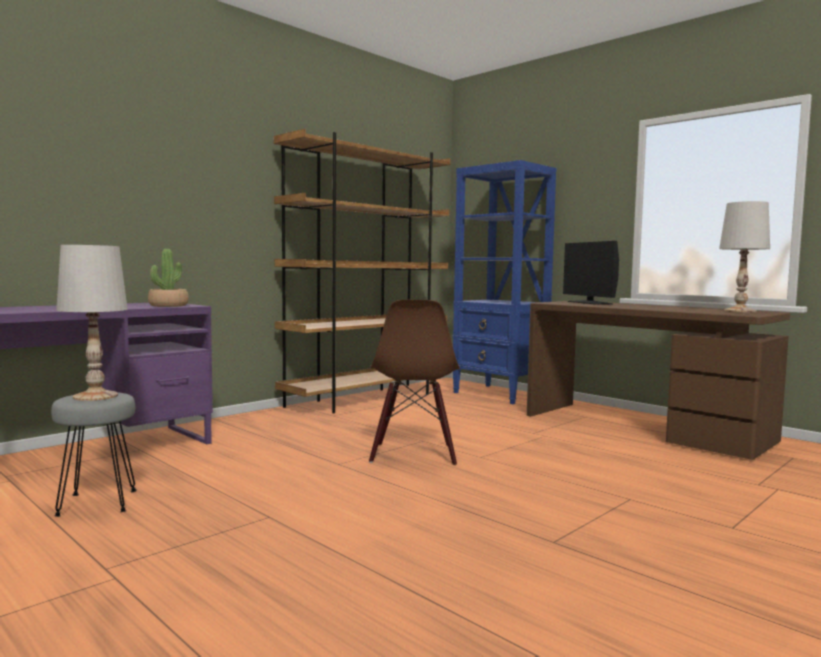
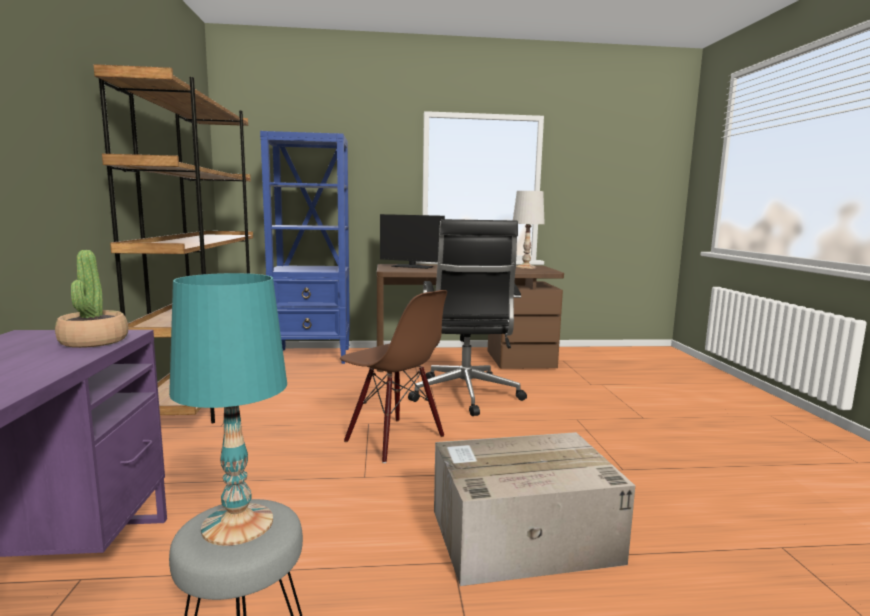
camera: 50 degrees left, 5 degrees up
(96, 396) = (238, 524): white table lamp -> turquoise table lamp
(338, 528) = (521, 536): none -> cardboard box
(559, 449) = (465, 396): none -> black office chair

